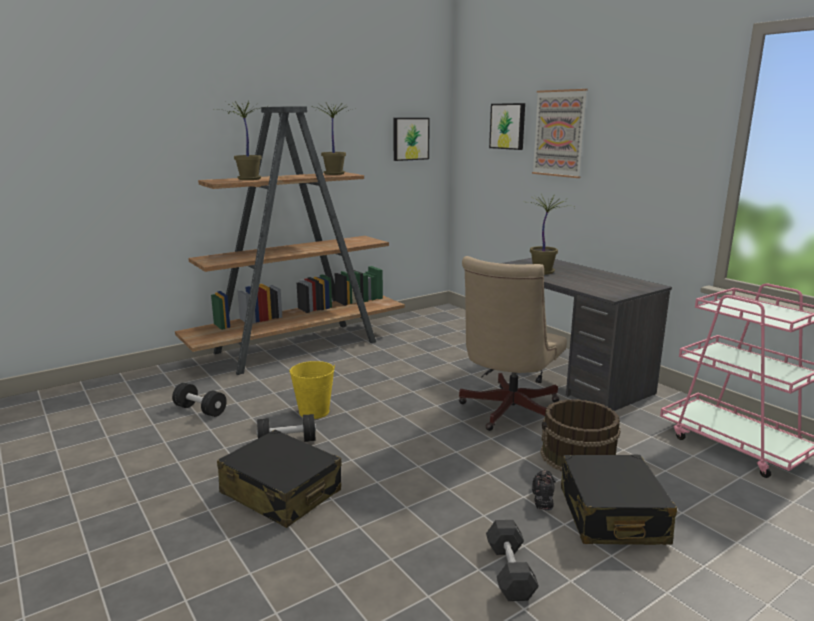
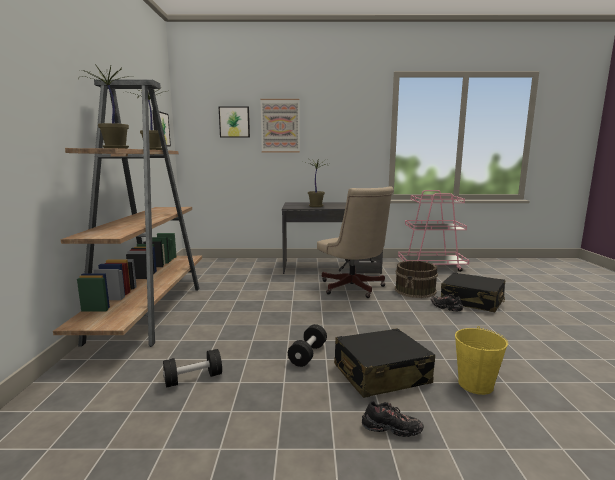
camera: 55 degrees left, 5 degrees down
(181, 522) = (391, 429): none -> black shoe
(314, 412) = (274, 334): yellow bucket -> yellow bucket (475, 384)
(510, 571) = (509, 334): black dumbbell -> none

